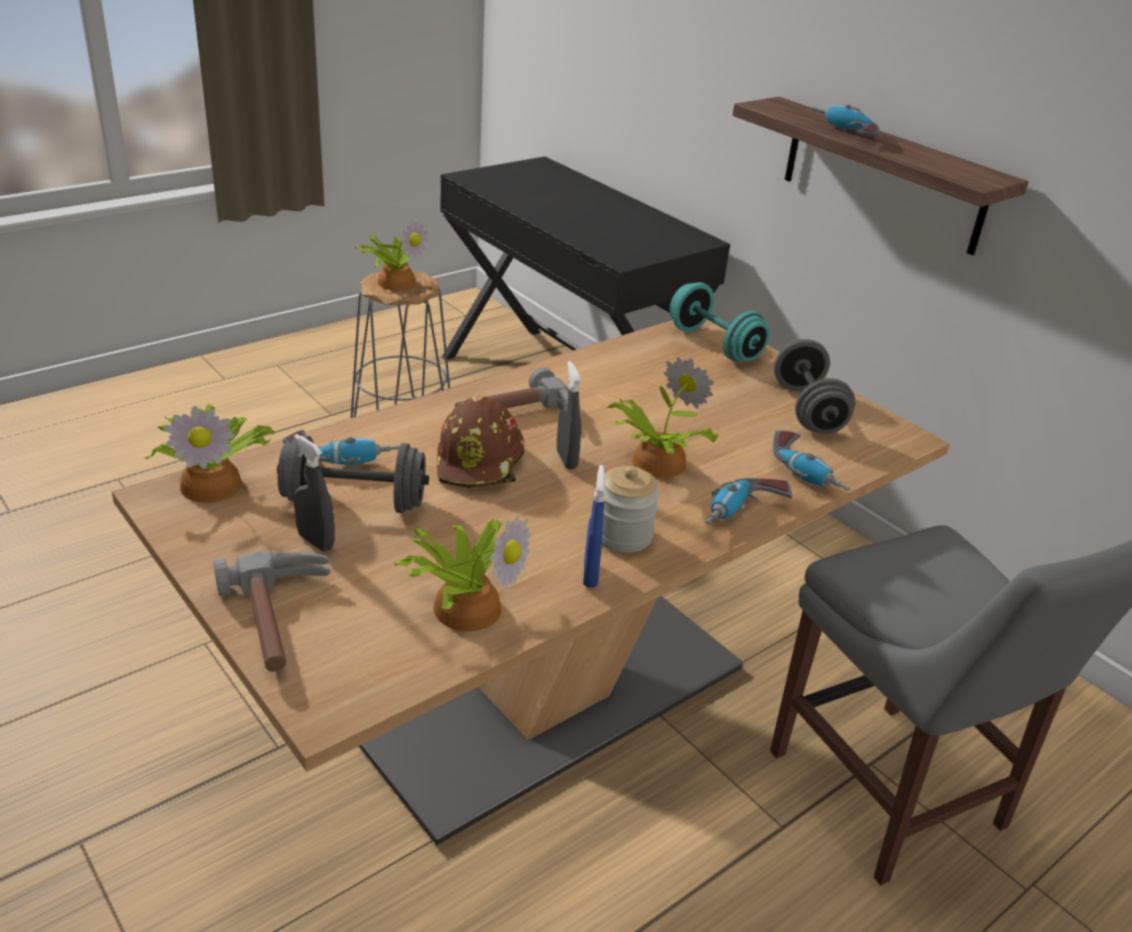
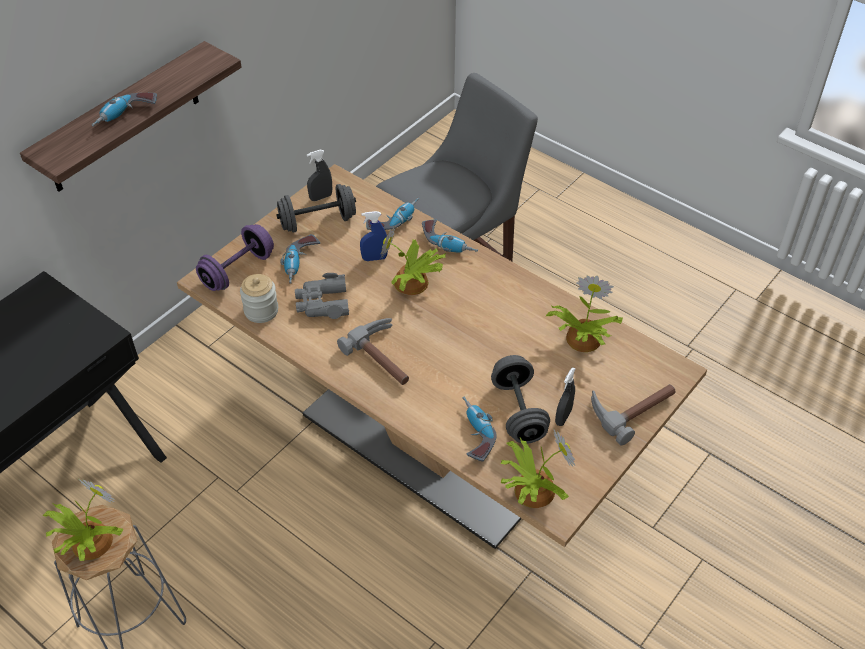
camera: 100 degrees left, 15 degrees up
(481, 462) = (448, 363): brown hard hat -> none
(566, 460) = (427, 324): grey spray bottle -> grey spray bottle (321, 197)
(590, 574) = (533, 296): blue spray bottle -> blue spray bottle (374, 258)
(623, 535) = (493, 288): jar -> jar (261, 311)
(637, 389) = (322, 303): none -> grey binoculars
(714, 345) = (237, 271): turquoise dumbbell -> purple dumbbell
(718, 385) = (301, 264): none -> power drill

